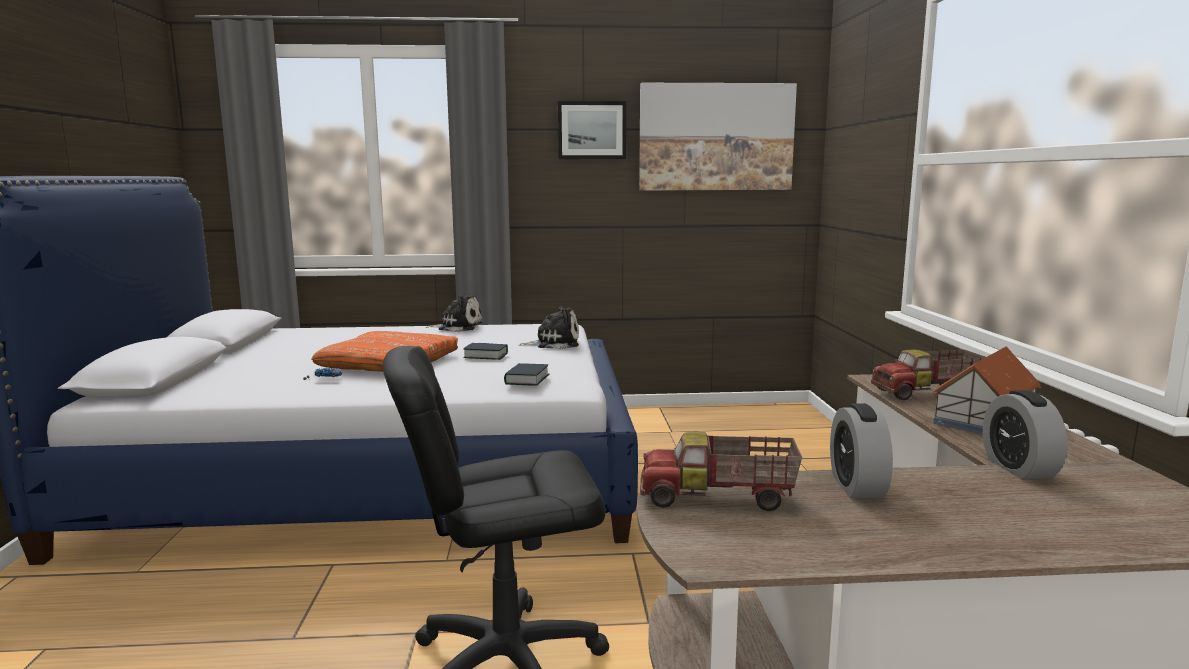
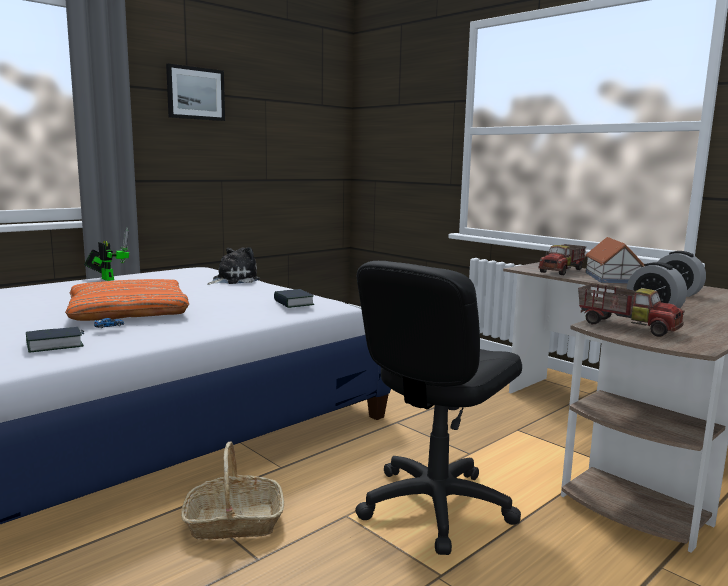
camera: 40 degrees left, 0 degrees up
(331, 596) = (233, 522): none -> basket
(458, 327) = (106, 278): plush toy -> toy robot
(485, 356) = (206, 294): book -> book (54, 345)
(716, 137) = (286, 108): picture -> none
(717, 498) = (626, 326): toy truck -> toy truck turned 105 degrees counterclockwise

